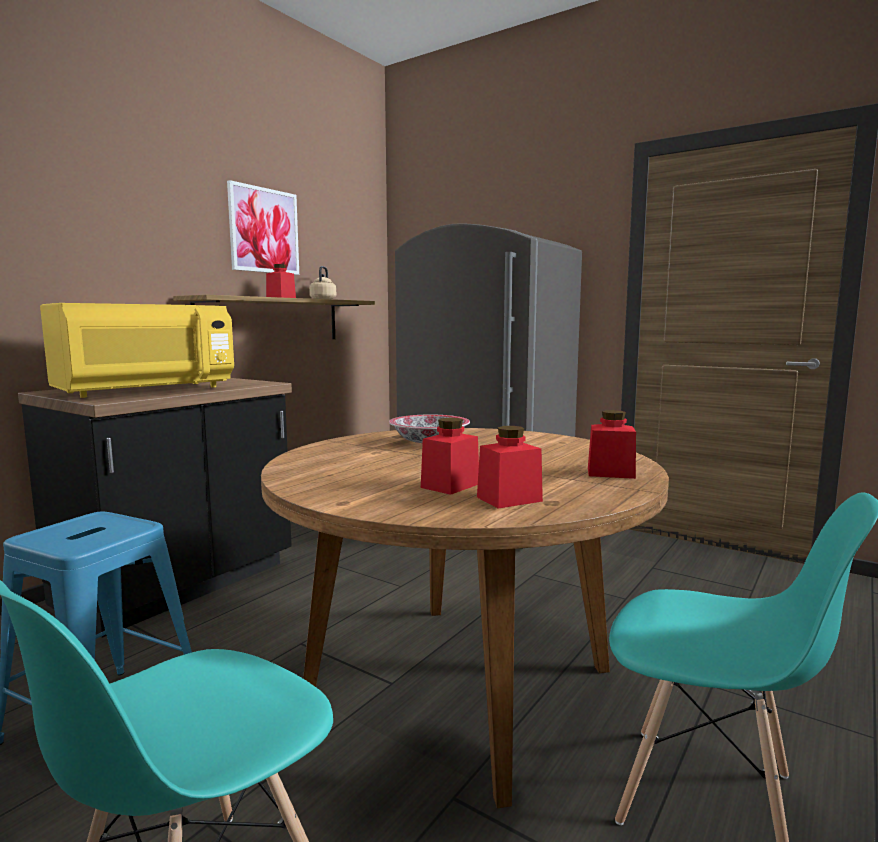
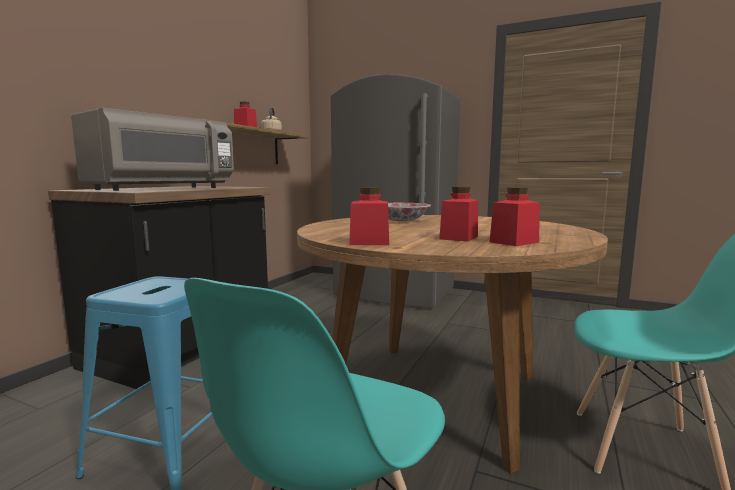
camera: 10 degrees left, 0 degrees up
(146, 391) = (162, 189): yellow microwave -> grey microwave
(264, 230) = (229, 76): picture -> none
(610, 473) = (554, 230): red jar -> red jar (369, 242)

